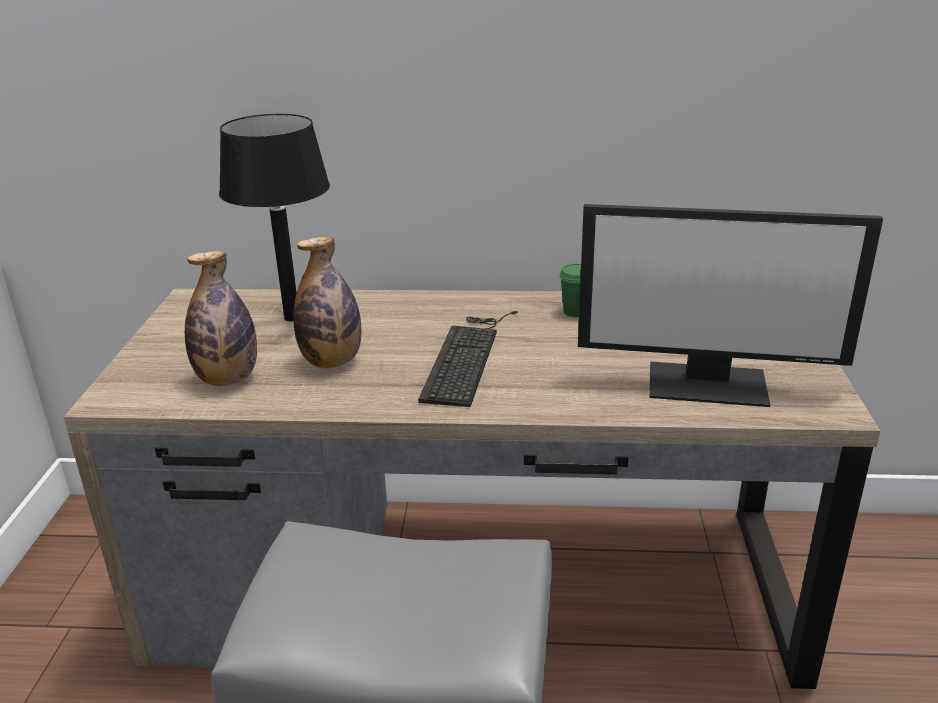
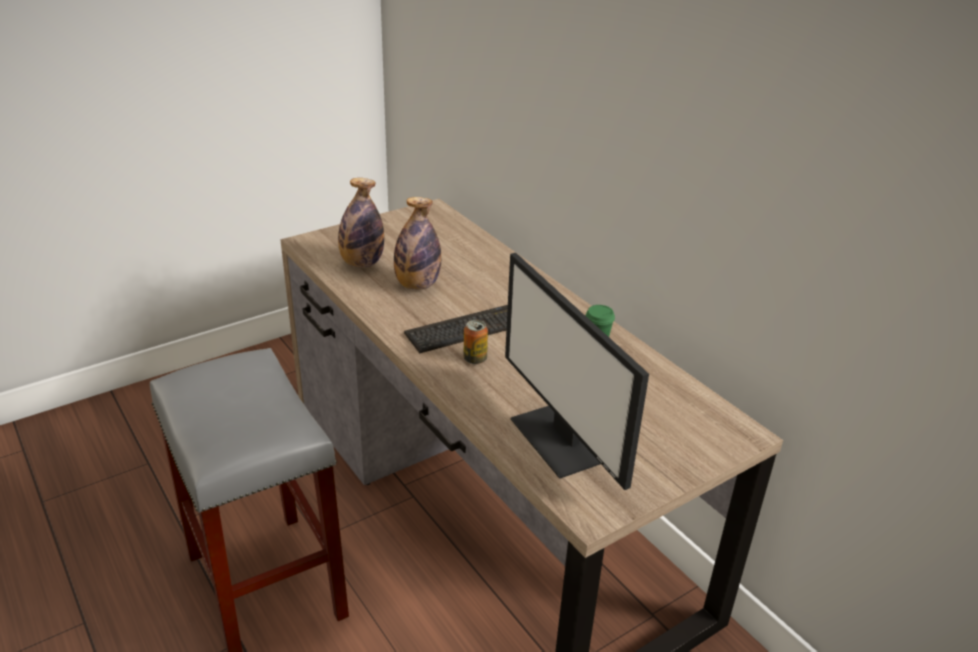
camera: 50 degrees right, 5 degrees up
(291, 317) = (452, 248): black table lamp -> none
(521, 379) = (475, 359): none -> can

